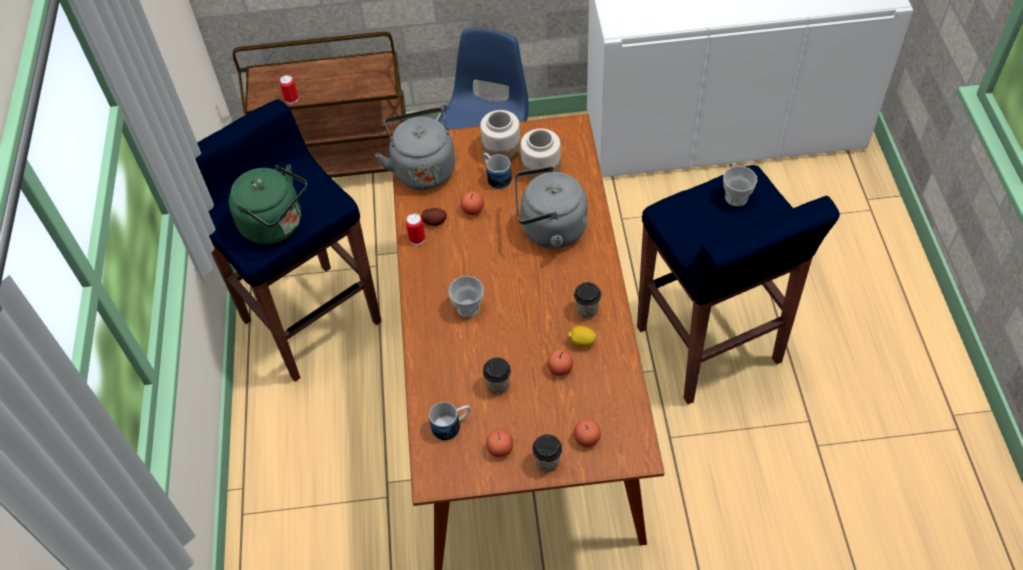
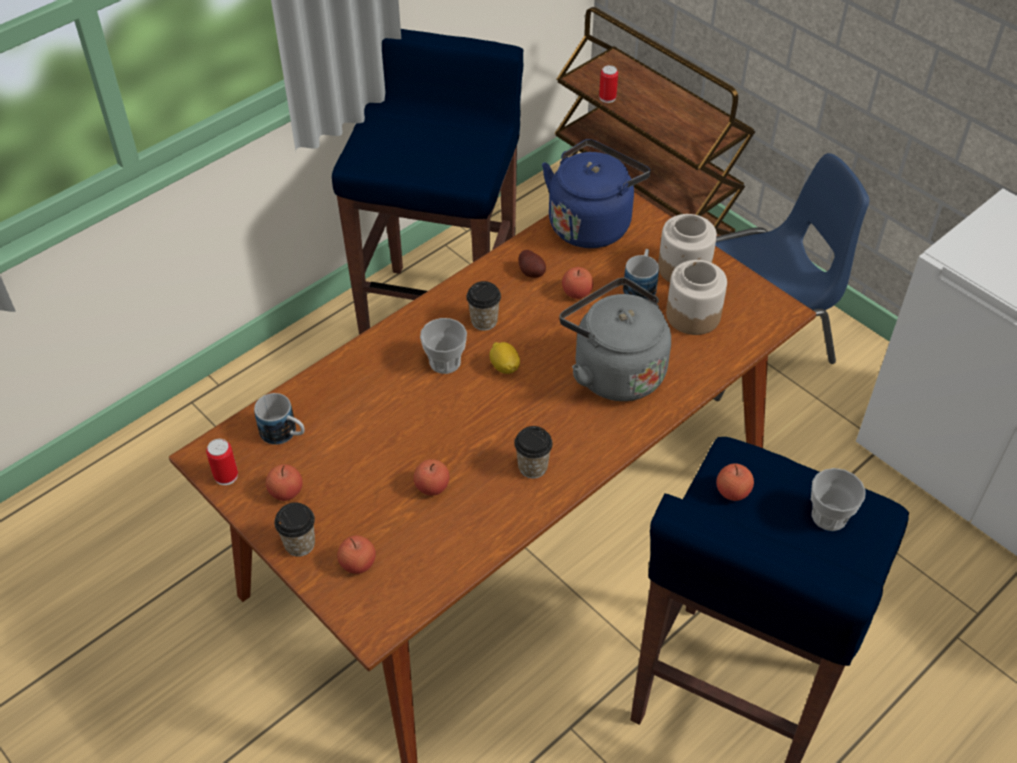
camera: 50 degrees right, 5 degrees down
(276, 225) = (404, 157): green kettle -> none
(417, 239) = (496, 271): can -> can (226, 476)
(423, 168) = (592, 223): grey kettle -> blue kettle
(498, 385) = (366, 444): cup -> cup (484, 321)
(582, 342) = (485, 487): lemon -> lemon (504, 367)
(688, 227) = (732, 491): none -> apple

